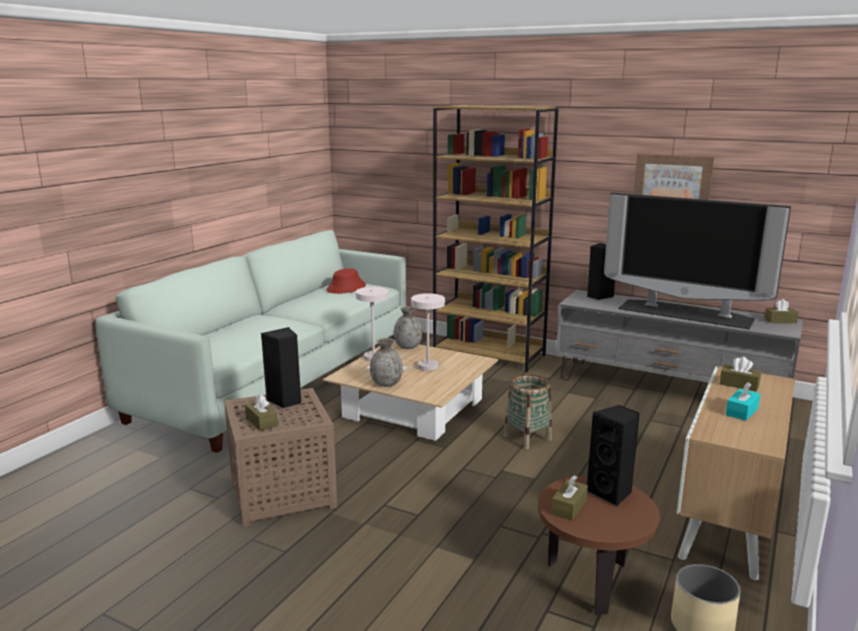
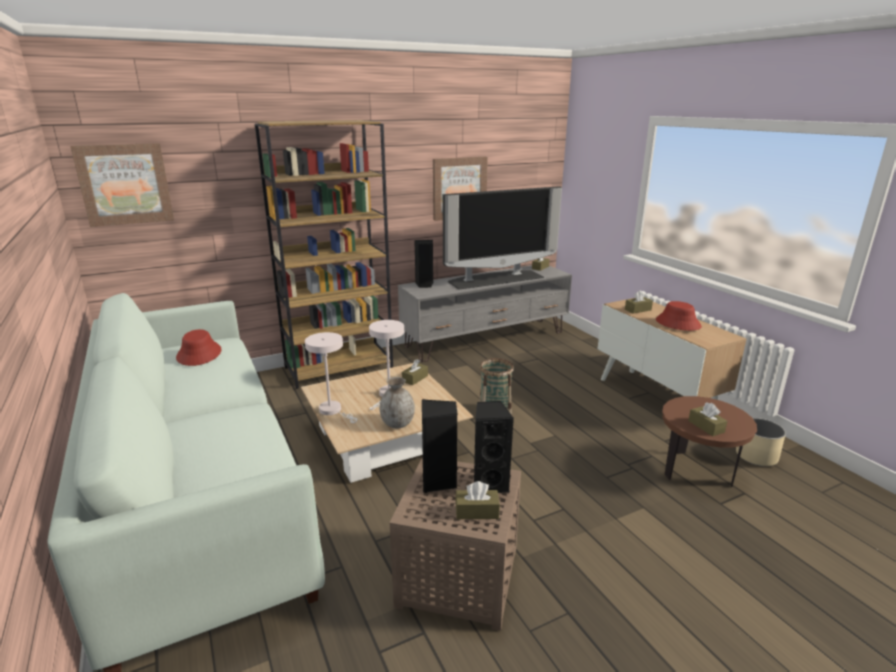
camera: 55 degrees left, 5 degrees up
(365, 150) = (125, 184): none -> picture
(408, 346) = (332, 385): grey vase -> none
(467, 367) = (415, 379): none -> brown tissue box
(611, 493) = (694, 406): black speaker -> black speaker (489, 484)
(742, 411) = (677, 323): turquoise tissue box -> red hat

